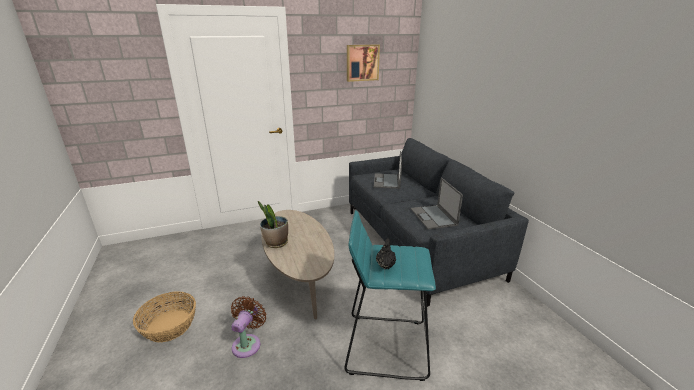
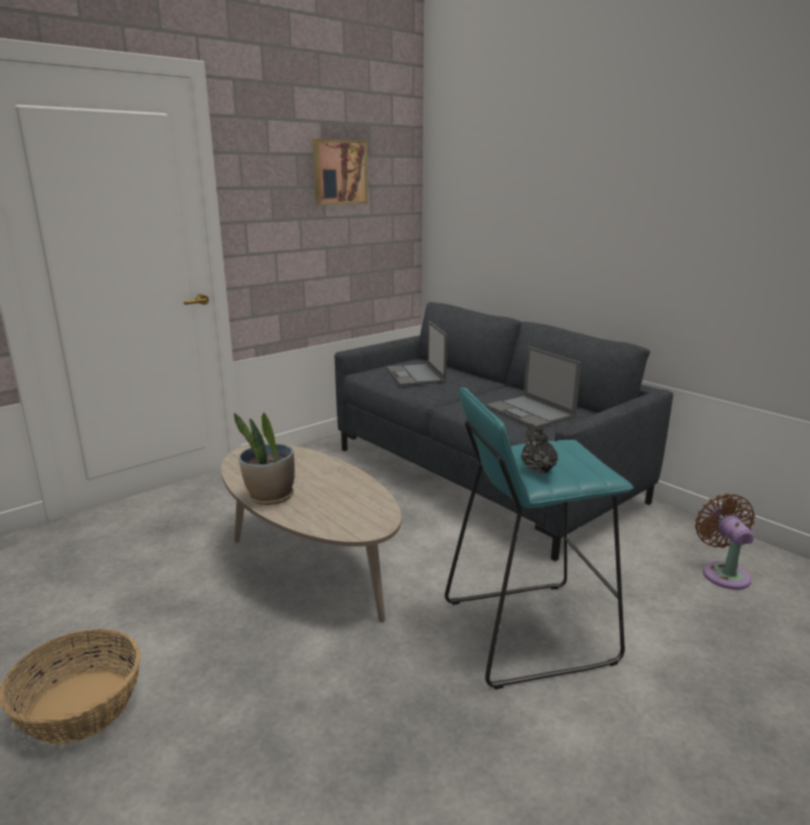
camera: 20 degrees left, 5 degrees down
(248, 343) = (276, 692): brown fan -> brown fan (723, 573)

